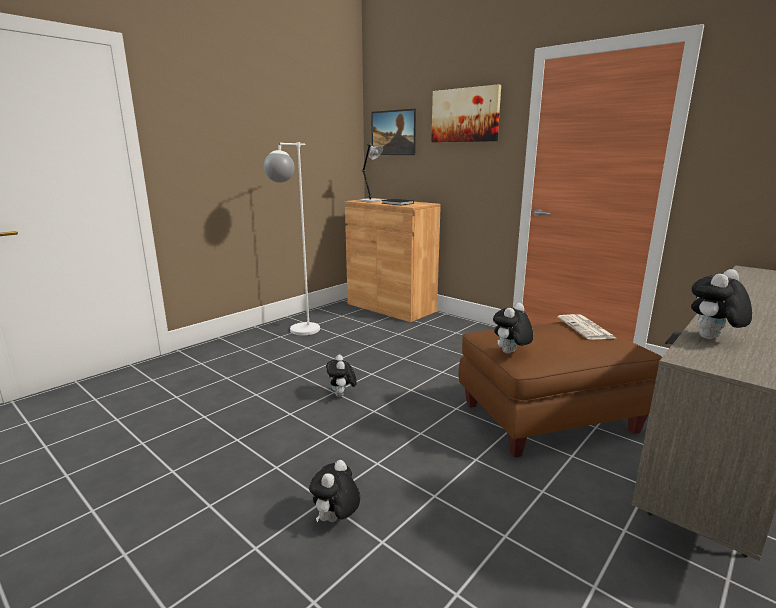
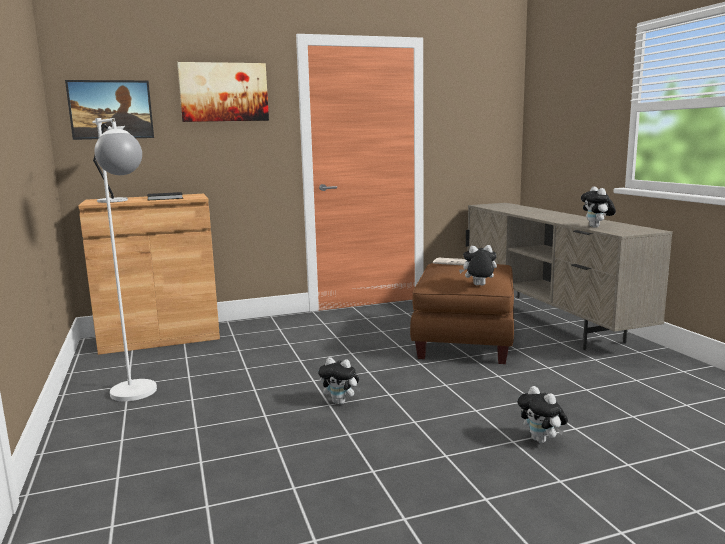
camera: 60 degrees left, 5 degrees down
(510, 353) = (478, 285): plush toy -> plush toy turned 105 degrees clockwise

